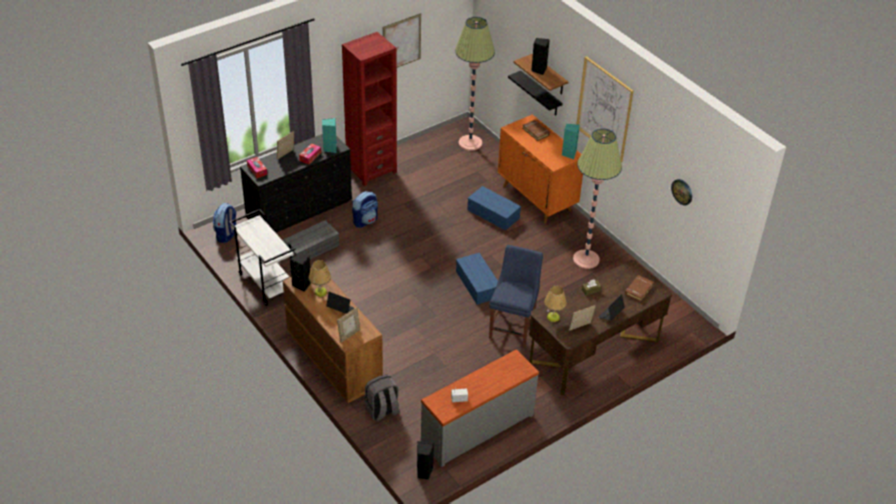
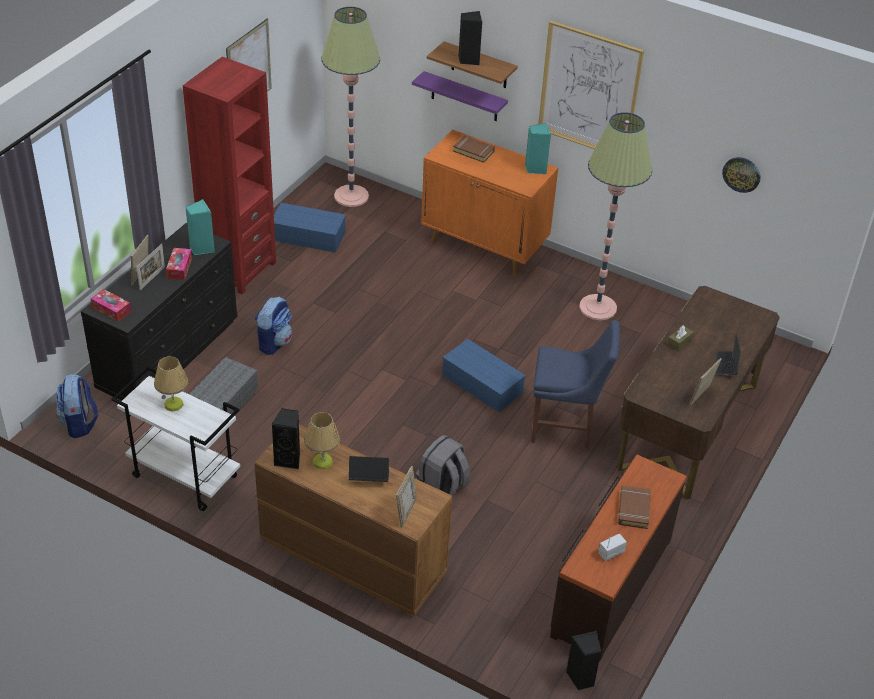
camera: 25 degrees left, 0 degrees up
(291, 158) = (152, 278): none -> picture frame
(382, 411) = (468, 609): grey backpack -> grey backpack (442, 489)
(476, 428) = (610, 586): grey dresser -> brown dresser
(492, 214) = (440, 282): blue storage box -> blue storage box (307, 236)
(513, 327) = (566, 427): blue chair -> blue chair turned 105 degrees clockwise
(540, 94) = (464, 97): black shelf -> purple shelf
(553, 317) = (658, 393): table lamp -> table lamp (174, 404)
(638, 290) = (736, 323): brown book -> brown book (633, 509)

